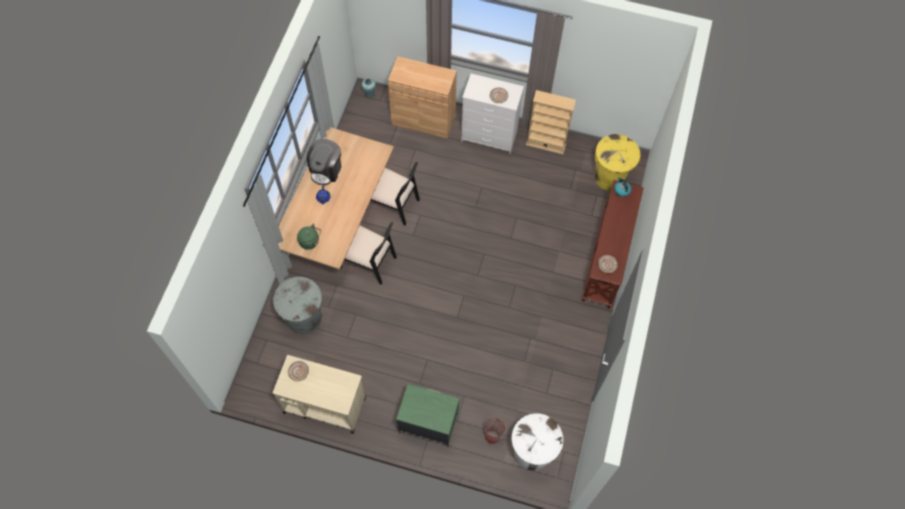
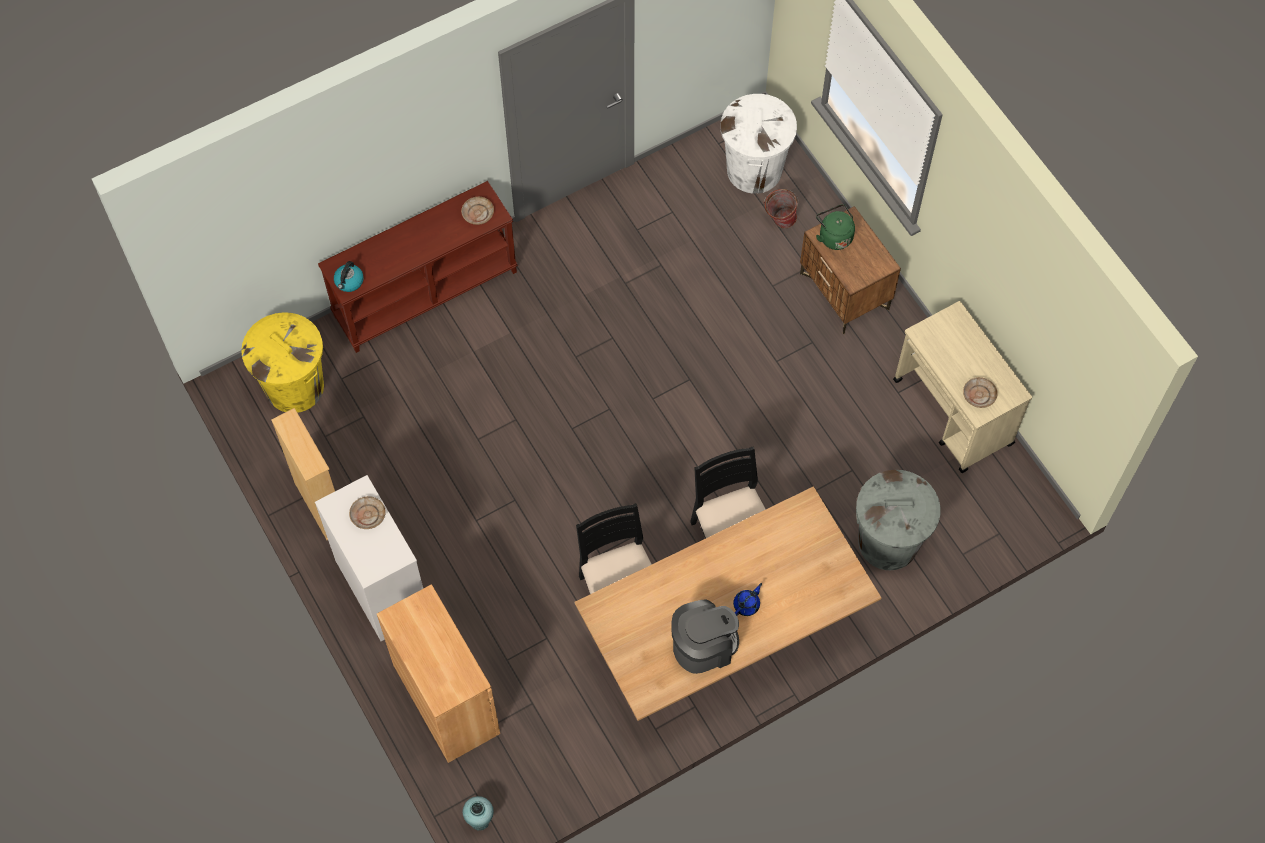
camera: 135 degrees left, 0 degrees up
(310, 242) = (820, 554): green kettle -> green kettle (834, 236)
(428, 423) = (845, 292): green nightstand -> brown nightstand

